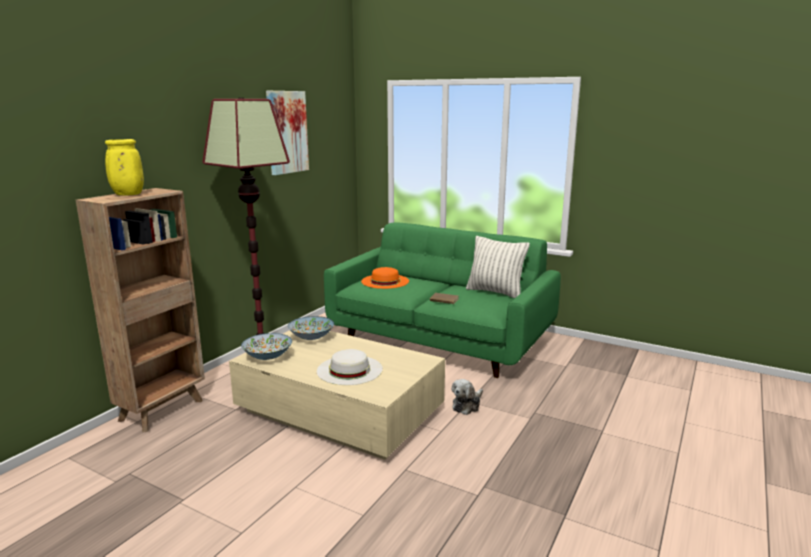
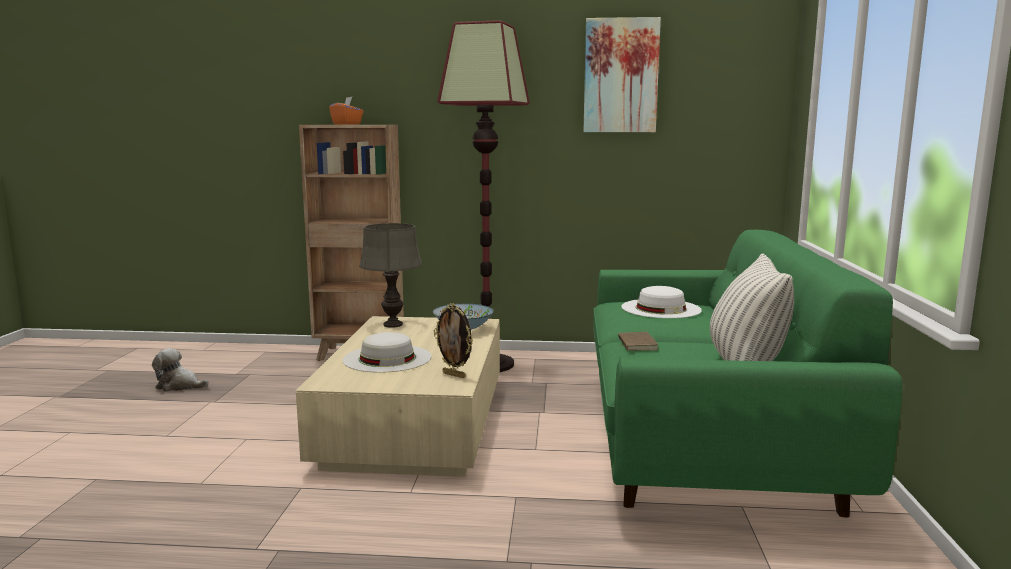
camera: 65 degrees right, 5 degrees down
(127, 195) = (347, 124): yellow vase -> orange tissue box
(268, 356) = (393, 325): bowl -> grey table lamp
(385, 281) = (661, 308): orange hat -> white hat
(405, 356) = (454, 375): none -> picture frame
(467, 405) = (501, 497): plush toy -> plush toy (179, 386)

